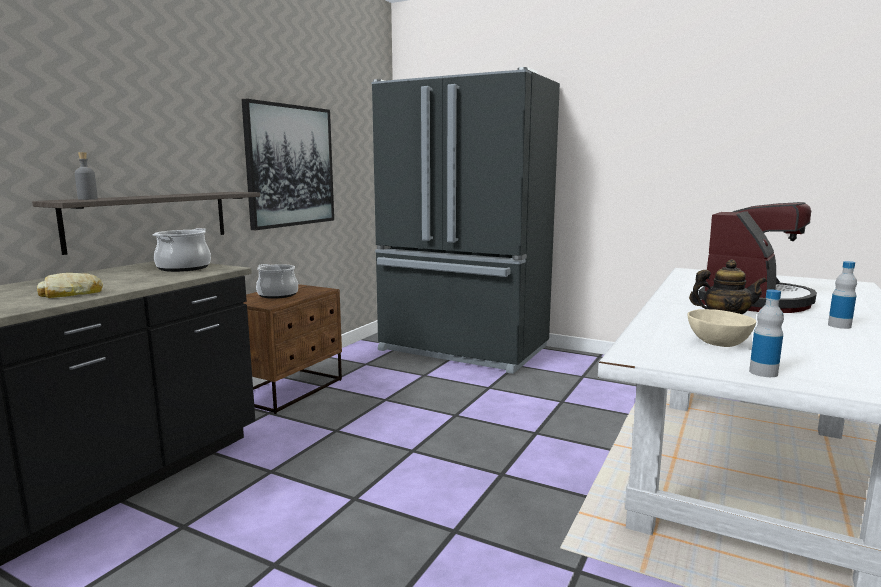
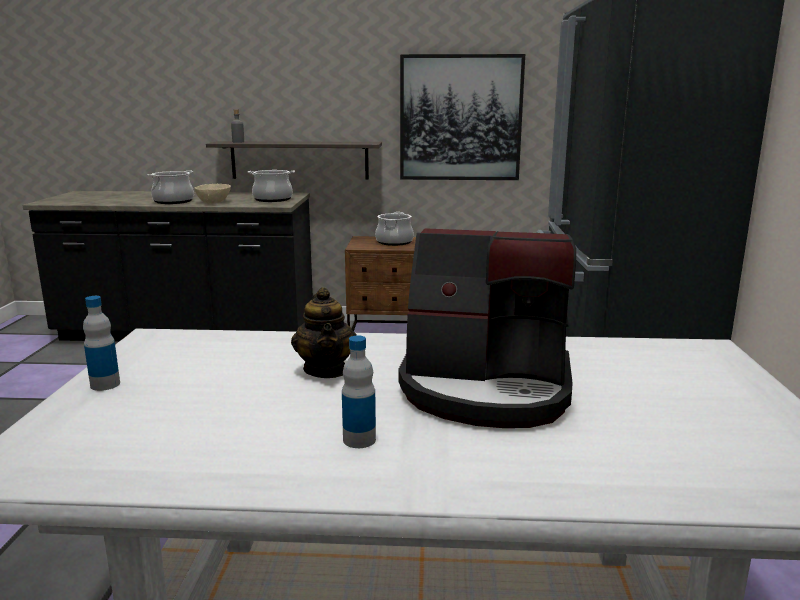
camera: 65 degrees right, 5 degrees up
(72, 293) = (173, 201): bread -> cooking pot
(717, 343) = (214, 366): beige bowl -> beige bowl (214, 202)

